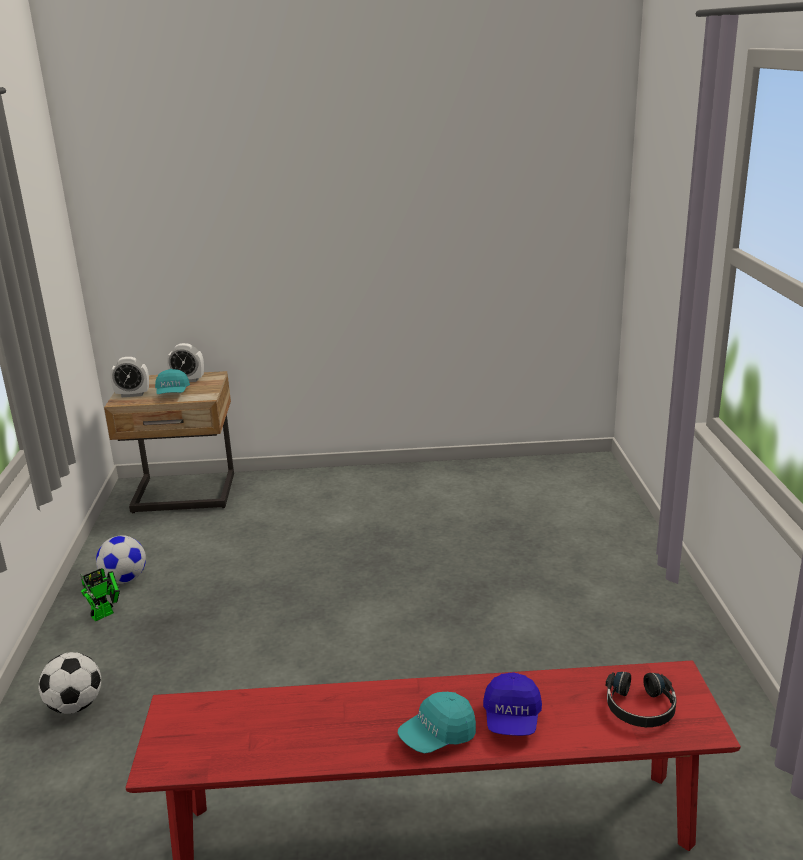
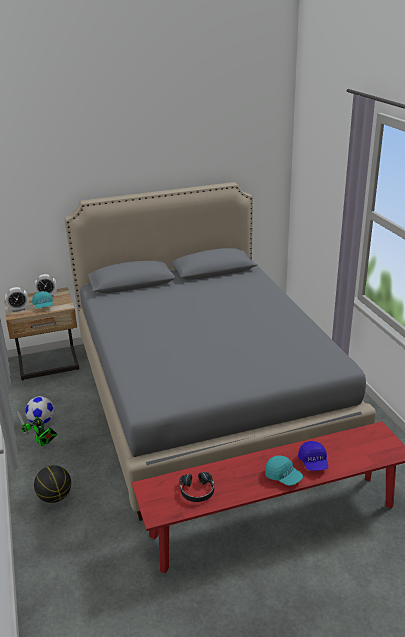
camera: 15 degrees left, 5 degrees up
(75, 705) = (55, 497): football -> basketball
(106, 613) = (42, 443): toy robot -> toy robot turned 105 degrees clockwise
(406, 576) = (204, 396): none -> grey bed
(437, 736) = (283, 477): turquoise cap -> turquoise cap turned 90 degrees counterclockwise
(640, 708) = (368, 447): black headphones -> black headphones (197, 491)

